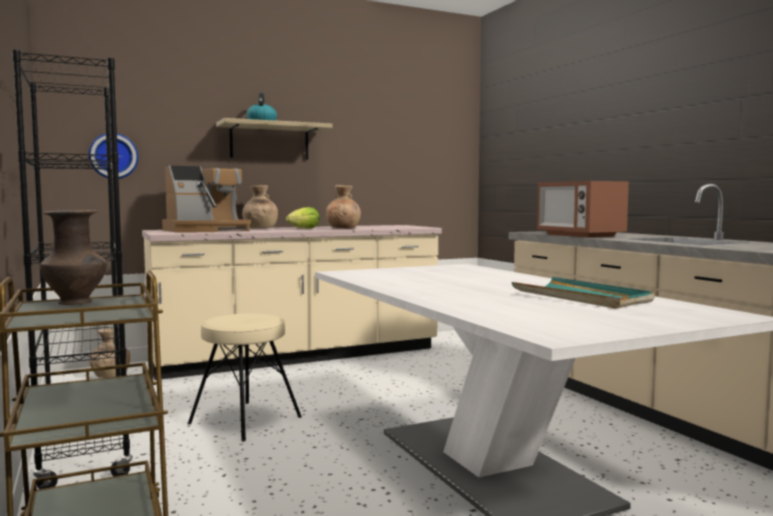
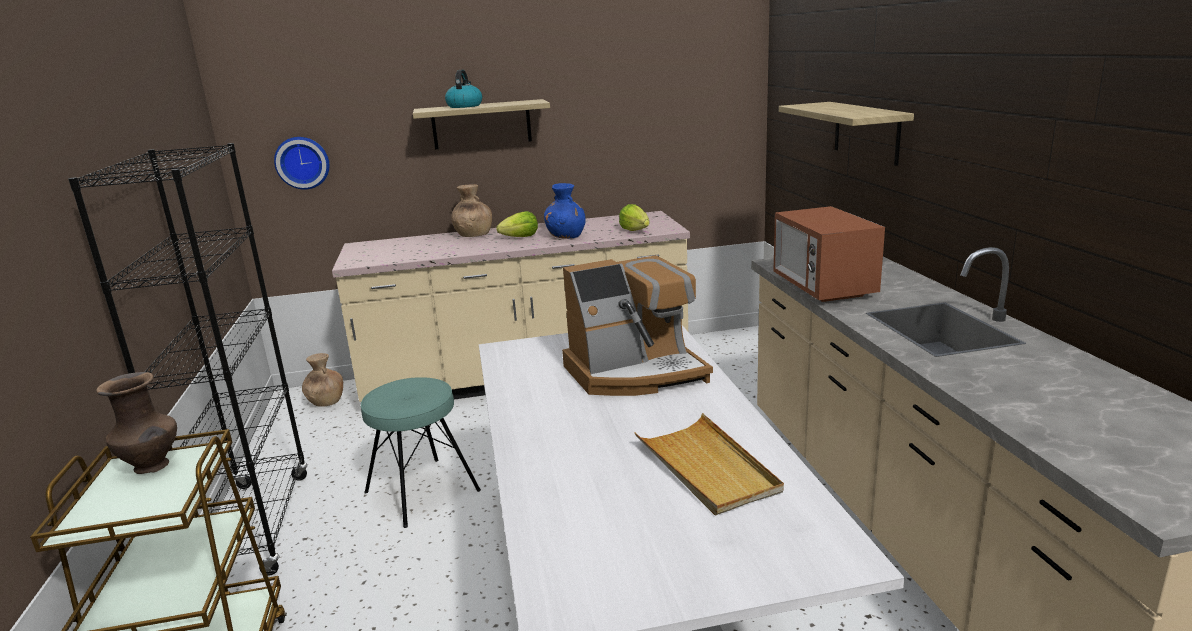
camera: 15 degrees right, 15 degrees up
(207, 230) = (406, 249): coffee machine -> coffee machine (635, 373)
(245, 420) = (422, 491): beige stool -> turquoise stool
(343, 228) = (566, 236): brown vase -> blue vase
(397, 227) = (635, 230): none -> lettuce
(578, 146) = (866, 132): none -> shelf
(581, 297) = (706, 467): turquoise tray -> beige tray

